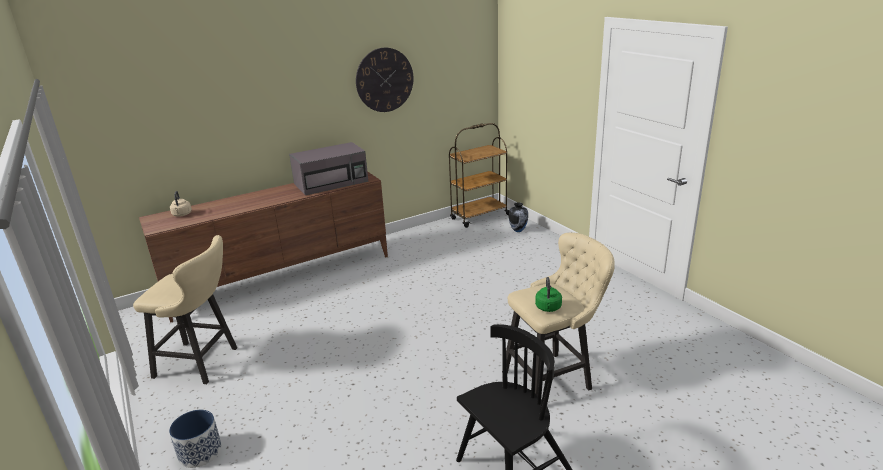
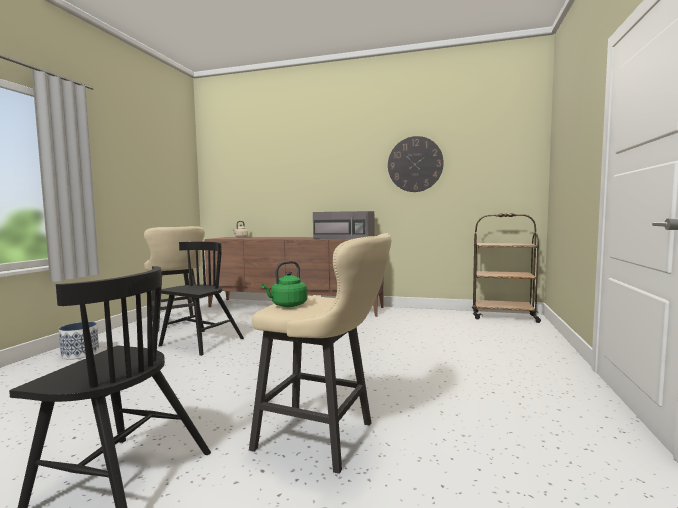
camera: 45 degrees right, 20 degrees down
(297, 368) = (198, 343): none -> black chair
(518, 230) = (528, 333): vase -> none

